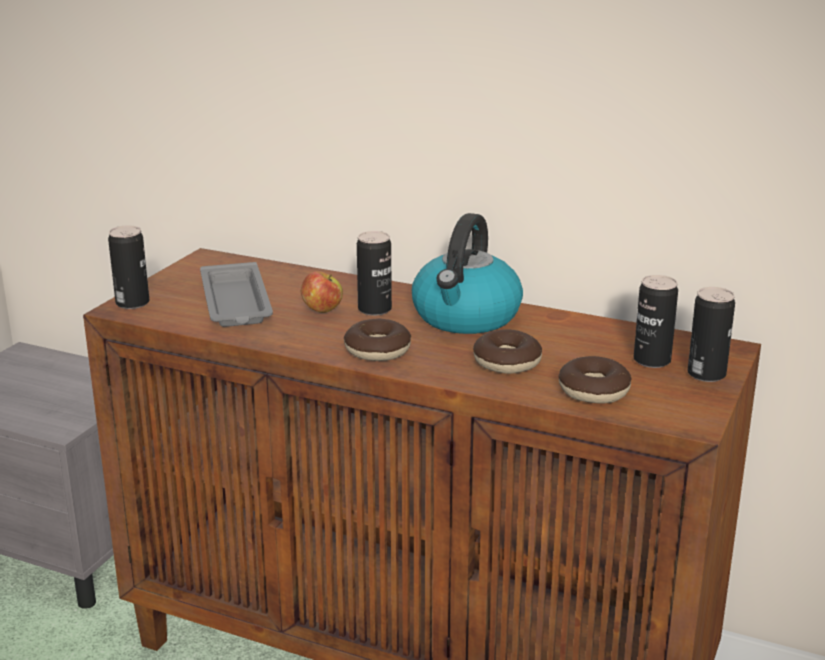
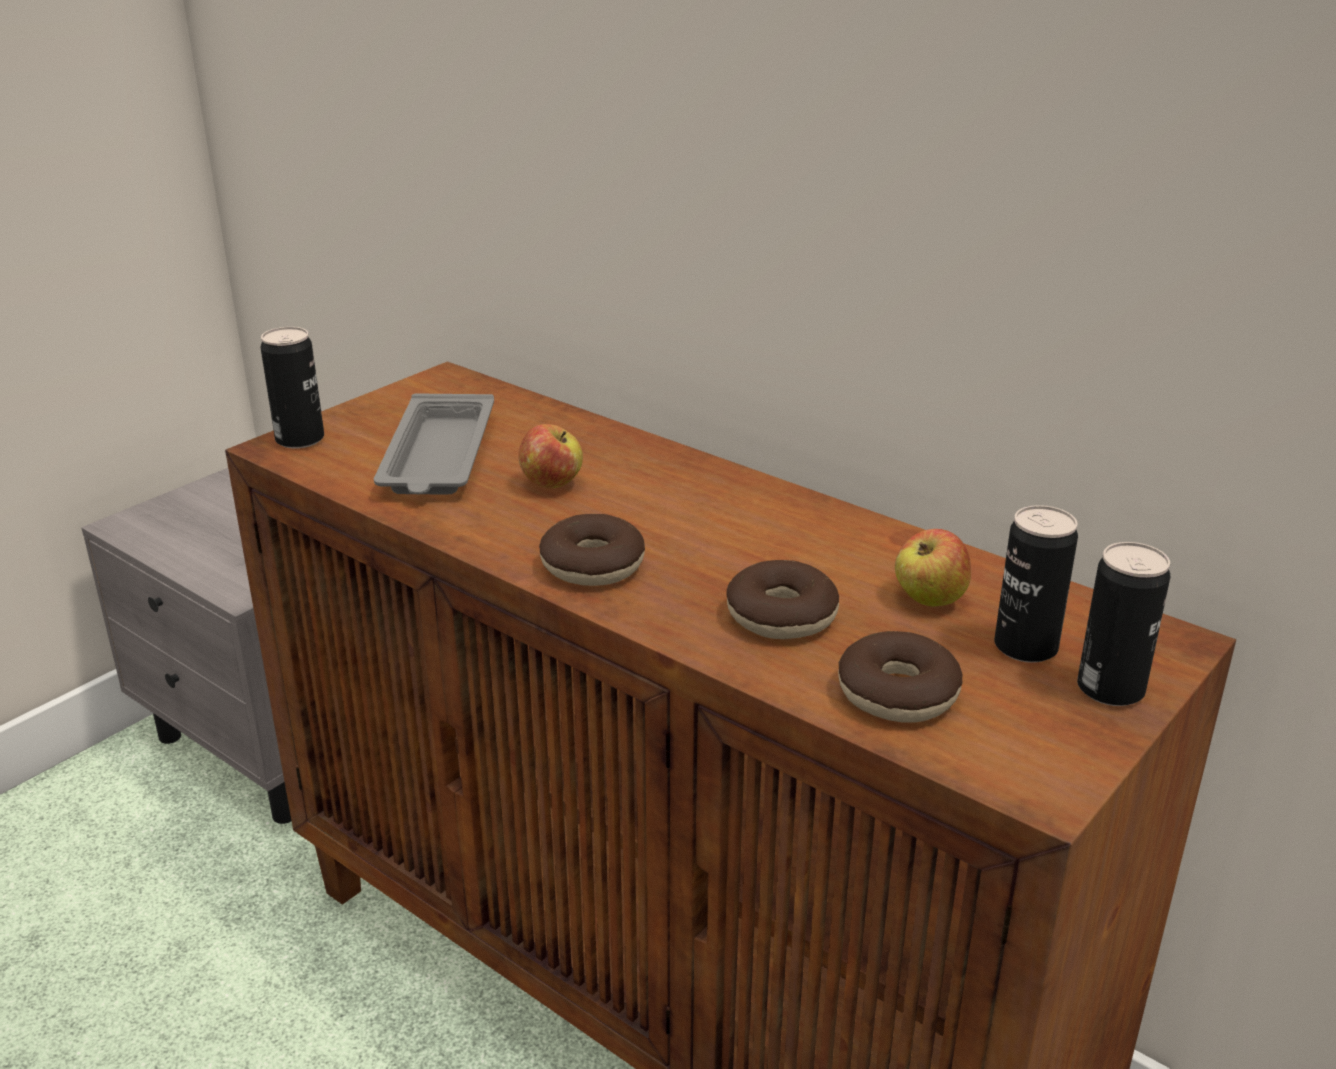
camera: 15 degrees right, 5 degrees up
(374, 309) = (629, 492): can -> none
(466, 317) = (760, 523): kettle -> none
(587, 344) = (930, 599): none -> apple

